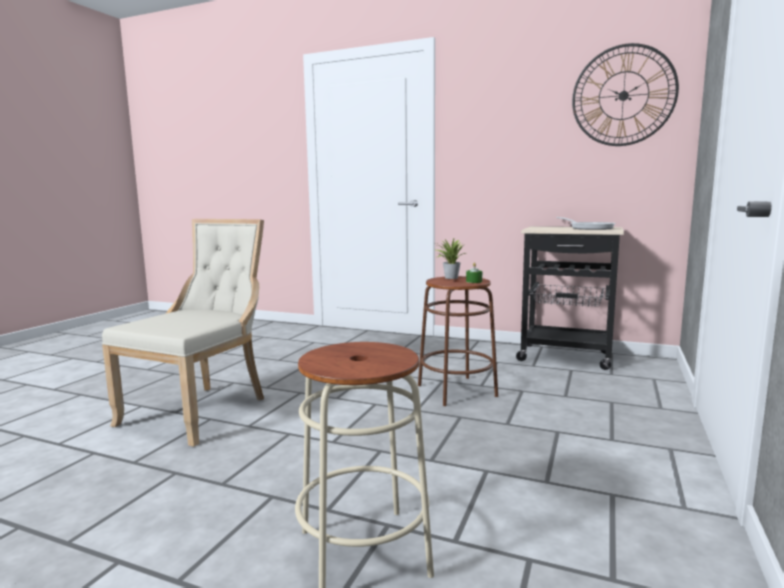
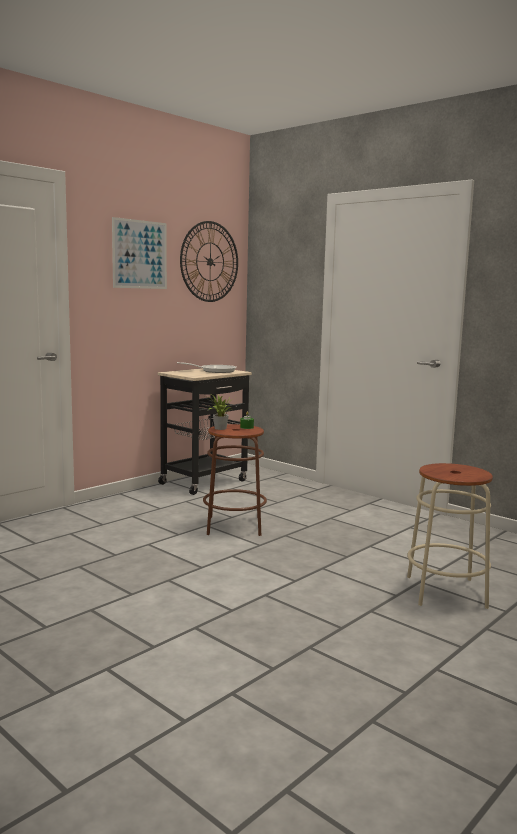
camera: 70 degrees left, 0 degrees up
(201, 410) = (166, 631): beige chair -> none
(515, 101) = (140, 254): none -> picture

